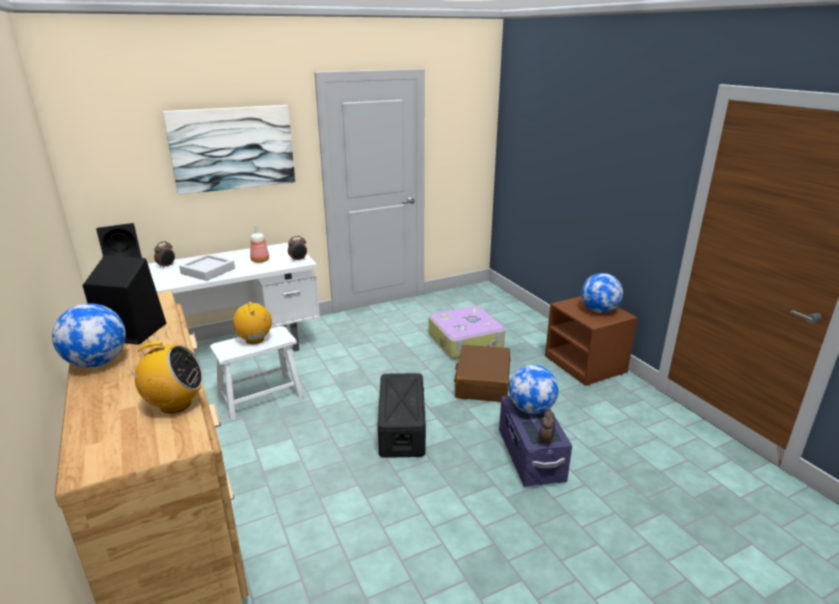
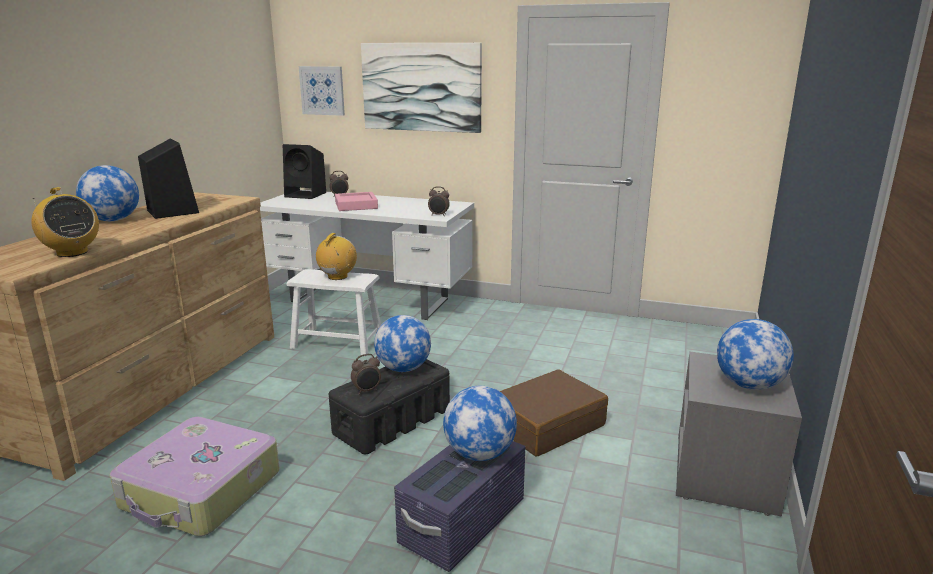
camera: 45 degrees right, 5 degrees down
(117, 163) = (322, 90): none -> picture
(208, 271) = (356, 205): grey tray -> pink tray
(259, 260) = (408, 208): bottle -> none
(396, 386) = (403, 369): none -> globe
(466, 341) = (603, 379): suitcase -> suitcase (201, 491)
(546, 440) = (430, 491): alarm clock -> alarm clock (367, 390)
(586, 365) = (726, 475): brown nightstand -> grey nightstand

